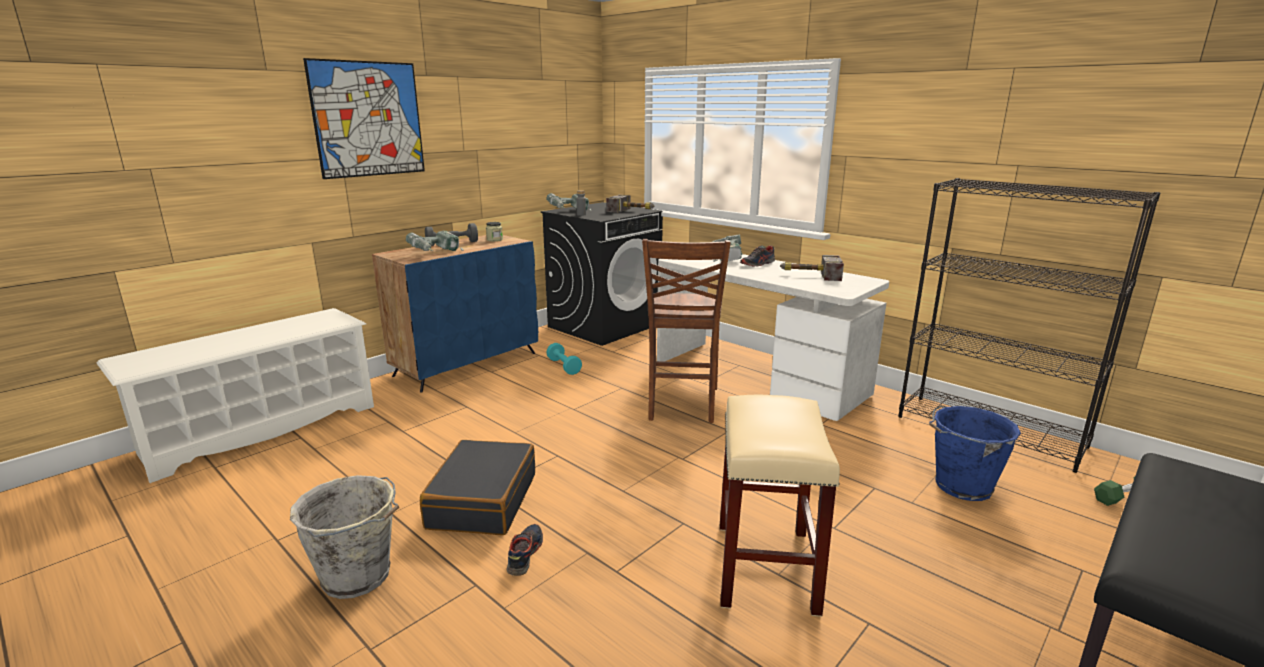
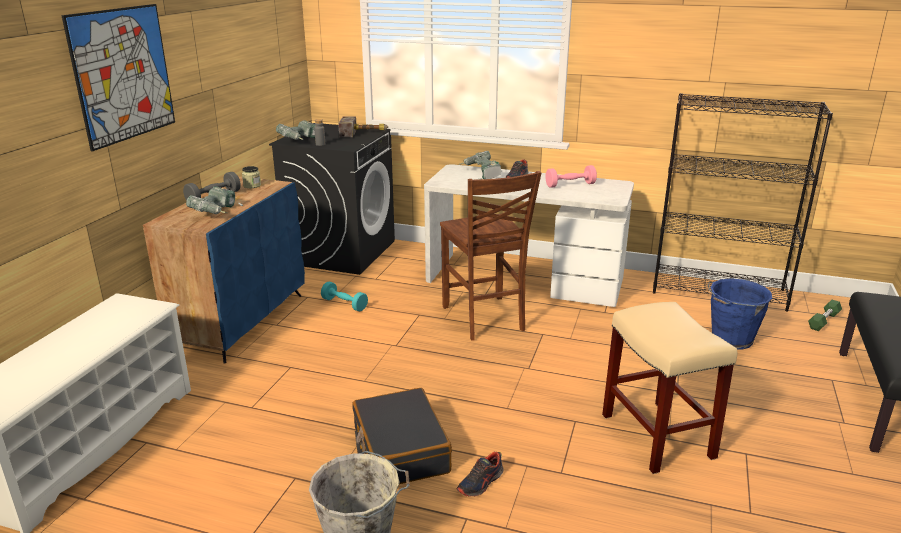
camera: 25 degrees left, 5 degrees up
(524, 554) = (480, 483): shoe -> shoe turned 120 degrees counterclockwise
(809, 275) = (570, 185): hammer -> pink dumbbell

